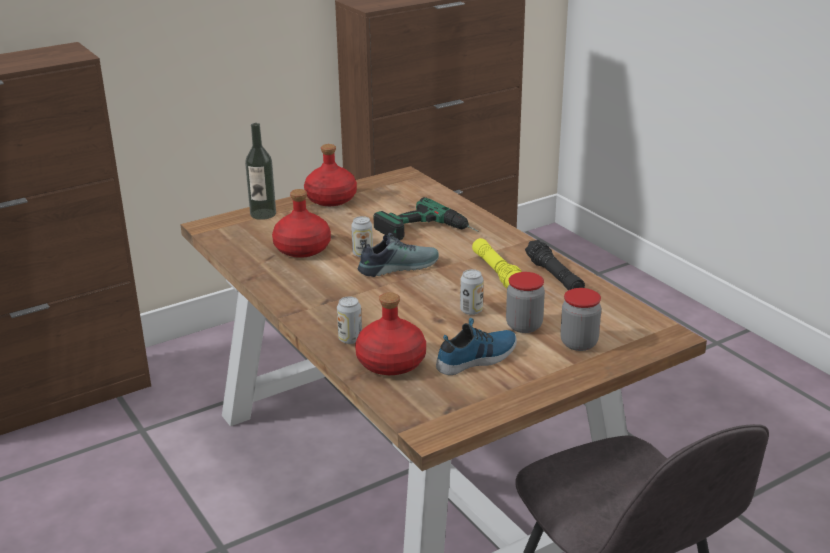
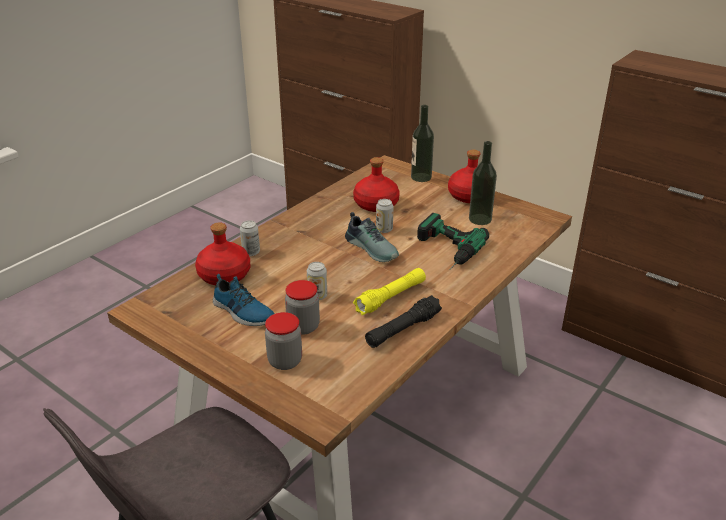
camera: 70 degrees right, 5 degrees up
(383, 204) = (480, 219): none -> bottle

